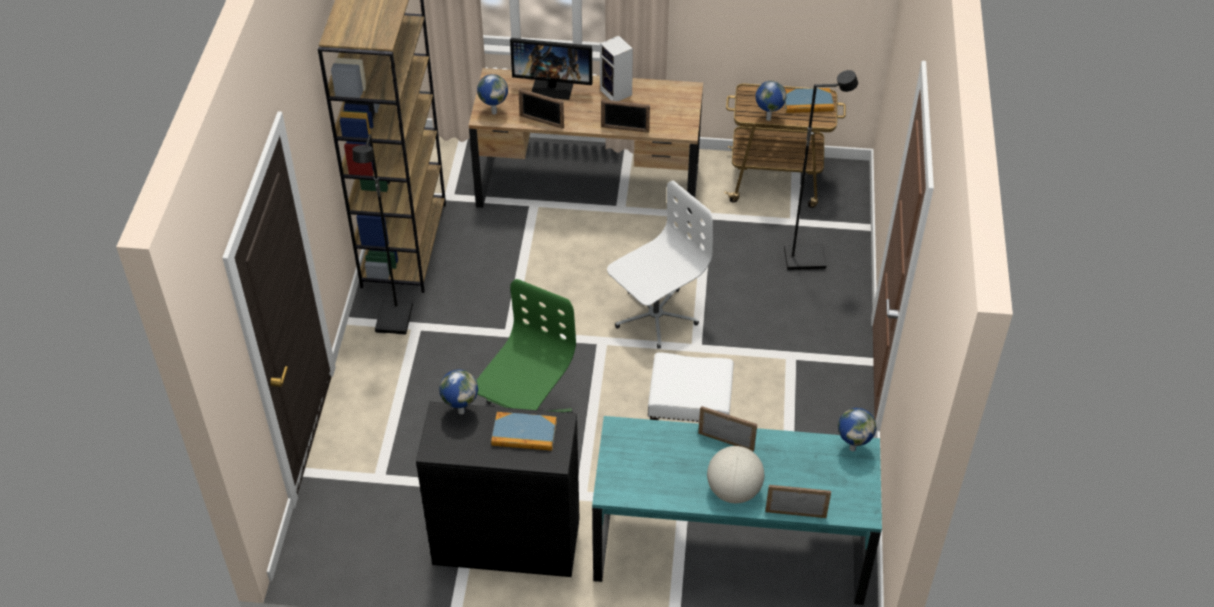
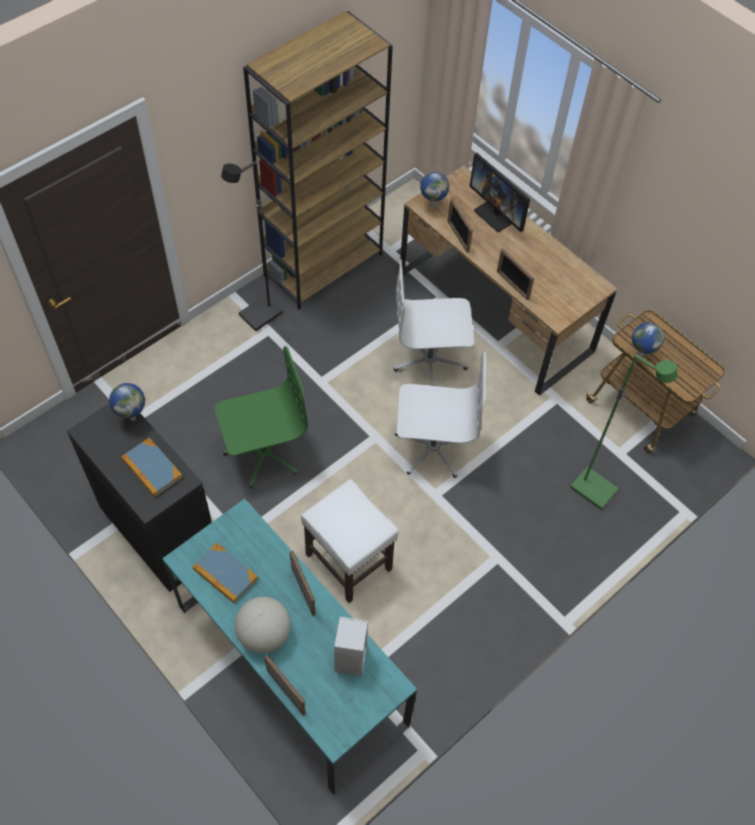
camera: 40 degrees right, 10 degrees up
(580, 256) = (430, 361): none -> white office chair
(617, 93) = (539, 251): speaker -> speaker (351, 660)
(805, 258) = (594, 489): black floor lamp -> green floor lamp
(807, 103) = (689, 364): book -> book (225, 574)
(852, 448) = (387, 678): globe -> none

